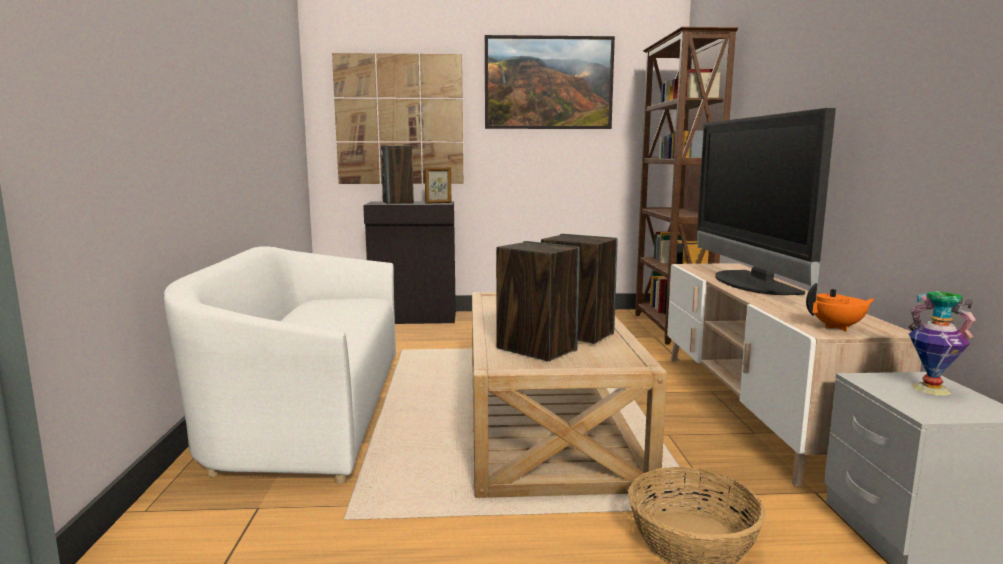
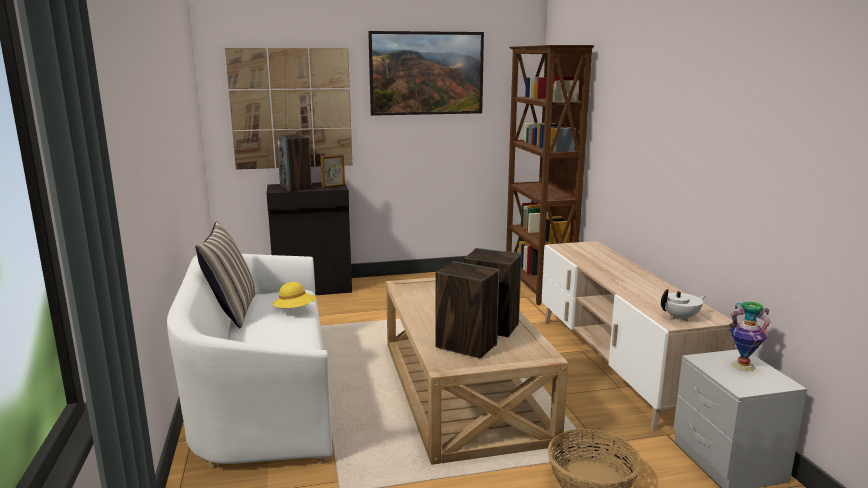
camera: 10 degrees left, 5 degrees up
(285, 310) = (231, 311): none -> pillow
(355, 313) = (295, 310): none -> yellow hat
(750, 283) = (611, 267): television -> none
(837, 327) = (681, 317): orange teapot -> white teapot

